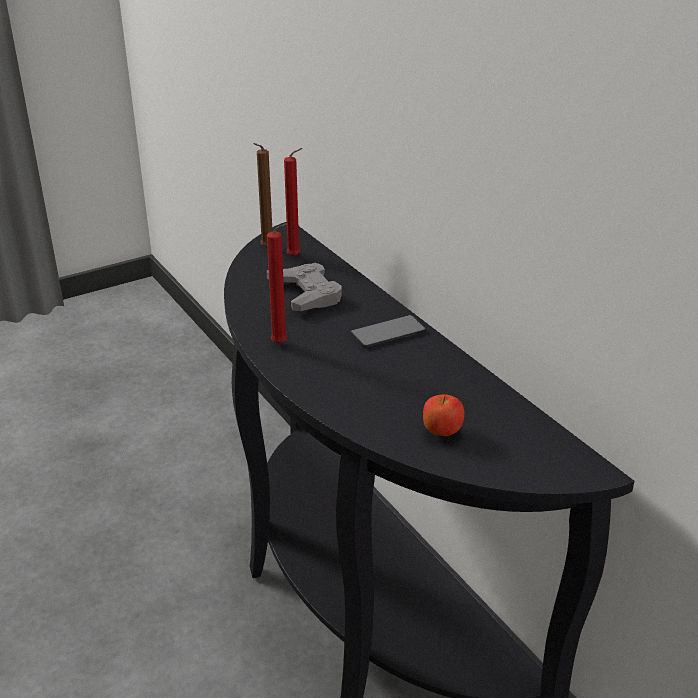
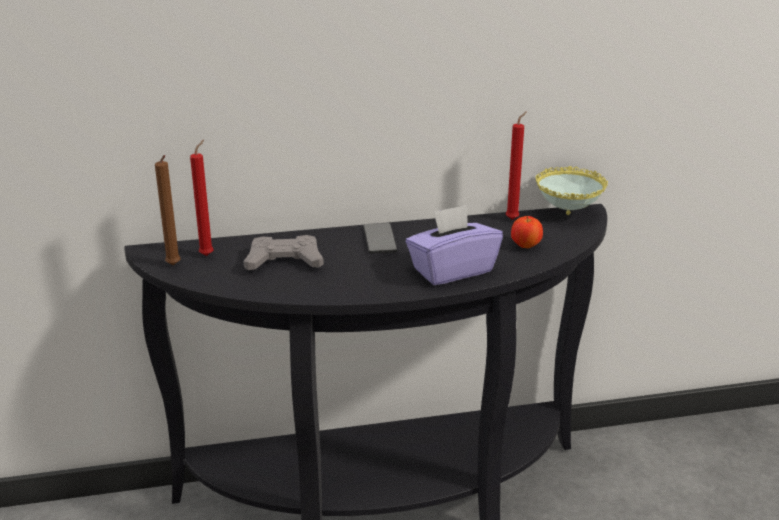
camera: 70 degrees left, 5 degrees down
(281, 344) = (363, 285): red candle -> red candle (513, 219)
(345, 390) = (452, 270): none -> purple tissue box
(565, 454) = (567, 214): none -> bowl

